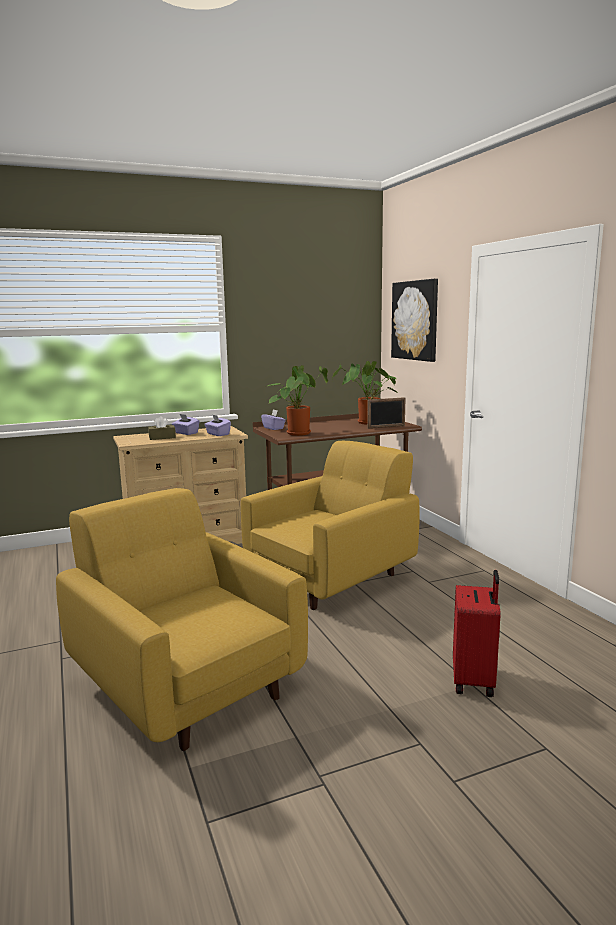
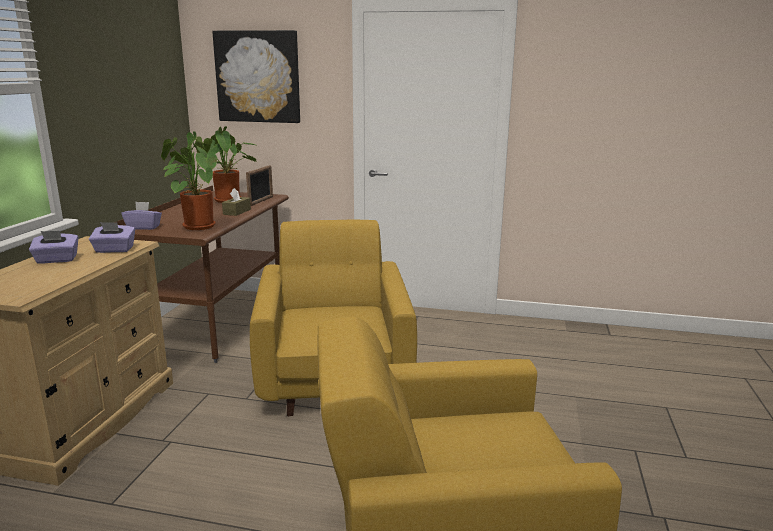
camera: 55 degrees left, 5 degrees up
(162, 437) = (43, 275): brown tissue box -> brown tissue box (237, 212)
(474, 681) = (570, 393): red suitcase -> none

